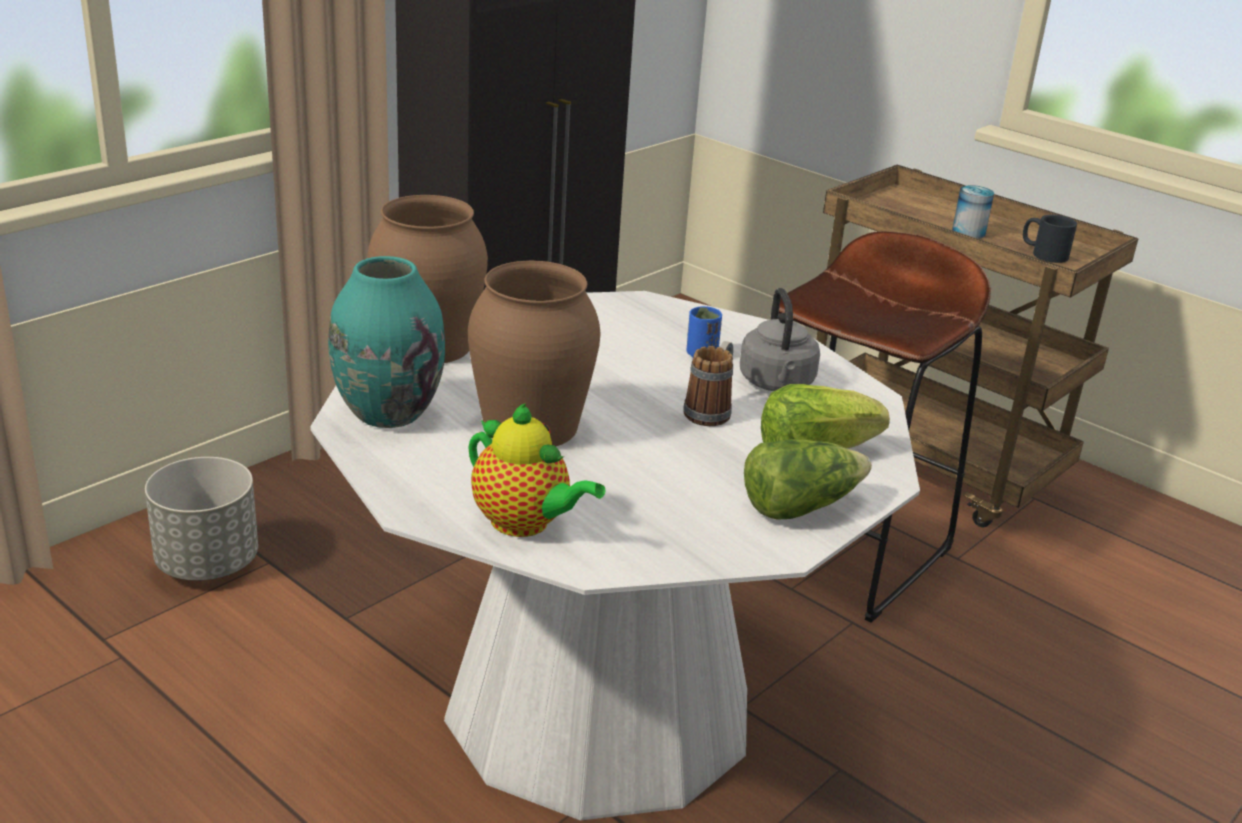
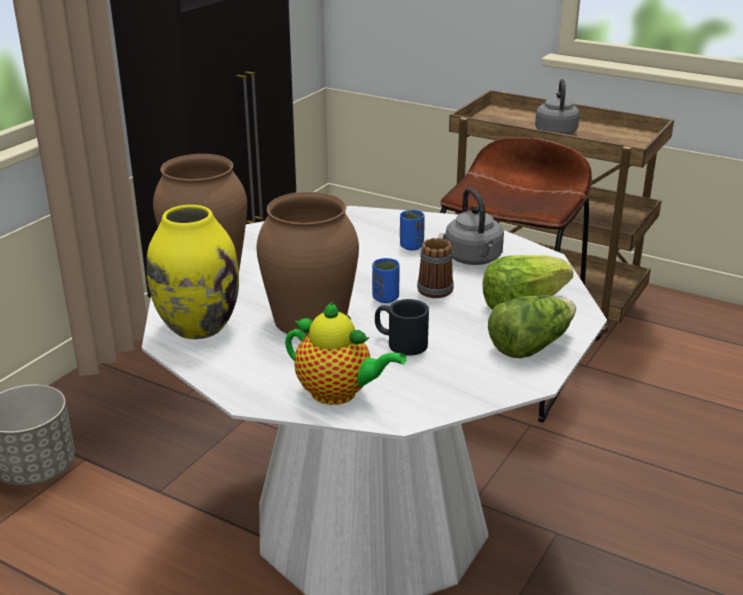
camera: 10 degrees left, 0 degrees up
(388, 412) = (198, 326): turquoise vase -> yellow vase
(638, 415) = (385, 298): none -> blue cup
(968, 232) = (555, 131): can -> grey kettle
(1043, 253) = (612, 139): black mug -> black mug (400, 342)

